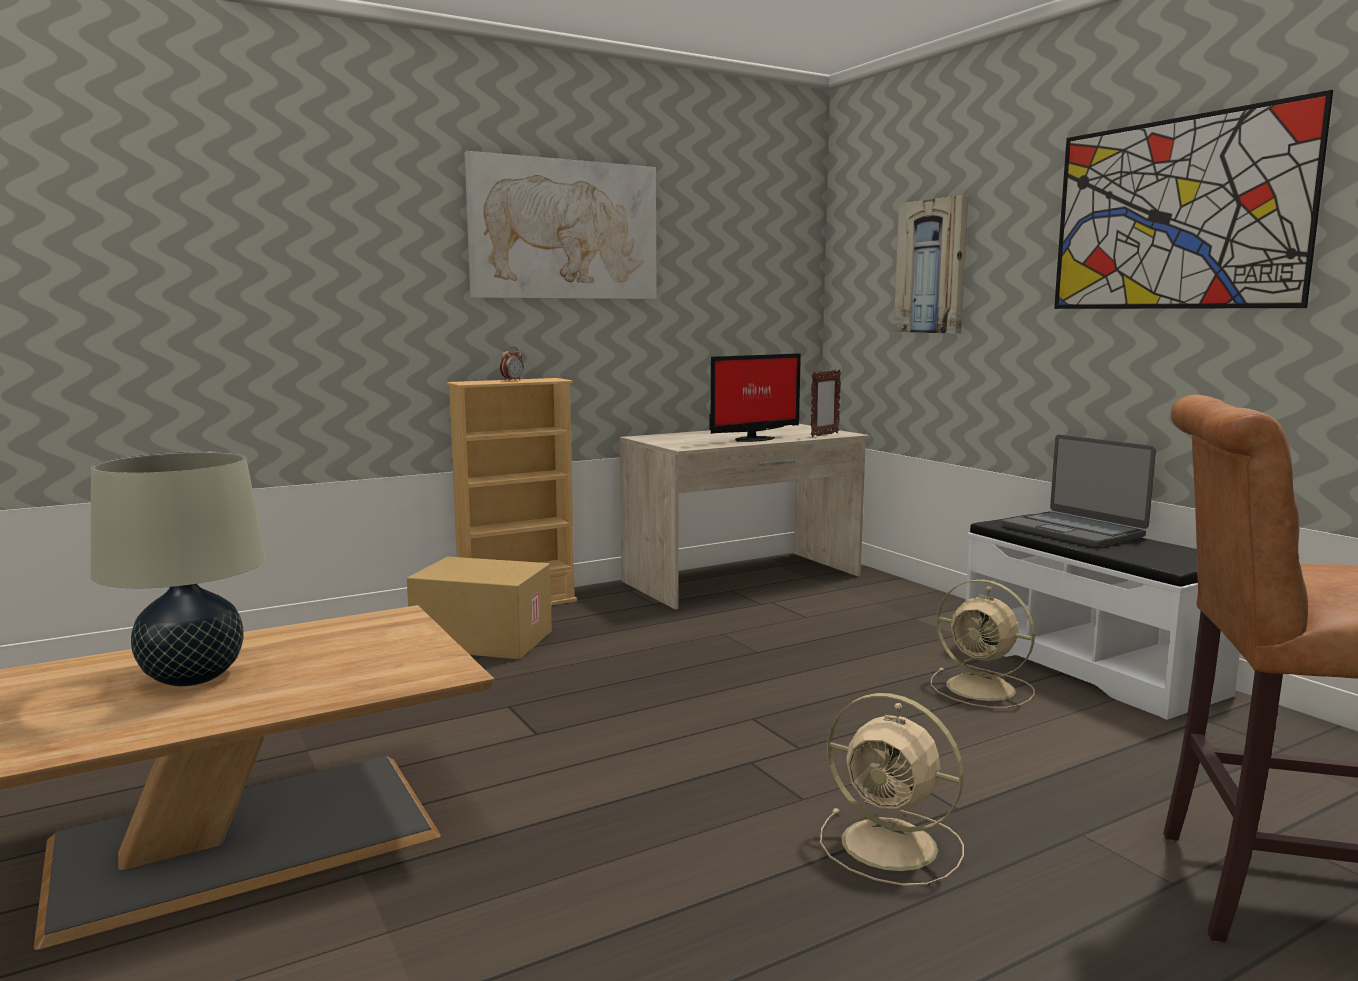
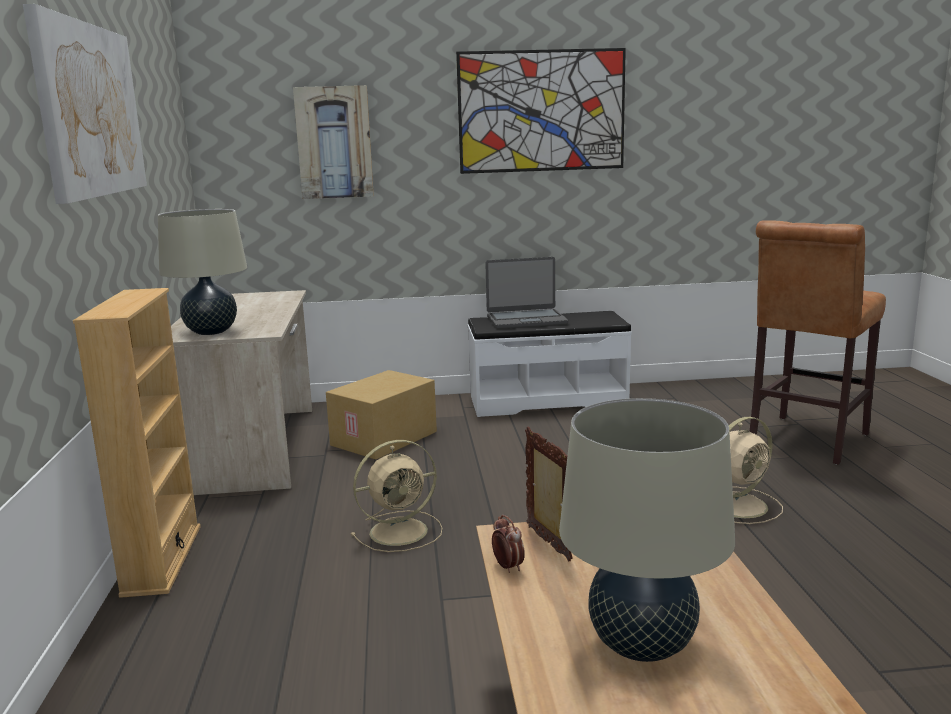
camera: 65 degrees left, 5 degrees up
(481, 641) = (250, 594): cardboard box -> cardboard box (384, 439)
(512, 380) = (131, 301): alarm clock -> alarm clock (508, 567)
(669, 439) = (211, 332): none -> beige table lamp
(752, 439) = (264, 313): monitor -> none
(824, 435) = (284, 297): picture frame -> picture frame (548, 544)
(983, 689) = (557, 432): beige fan -> beige fan (401, 531)

